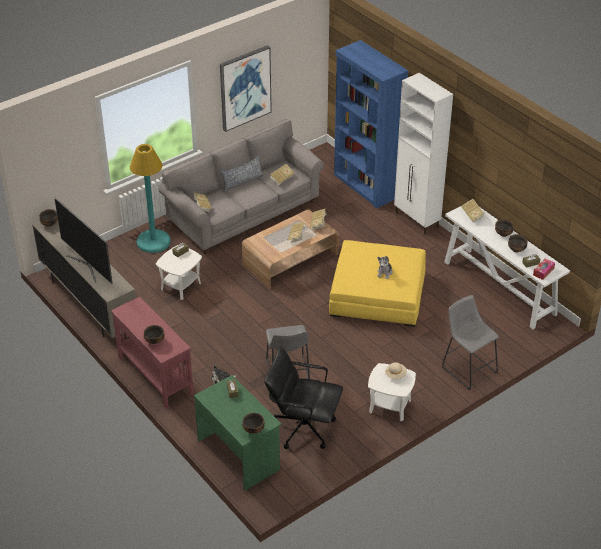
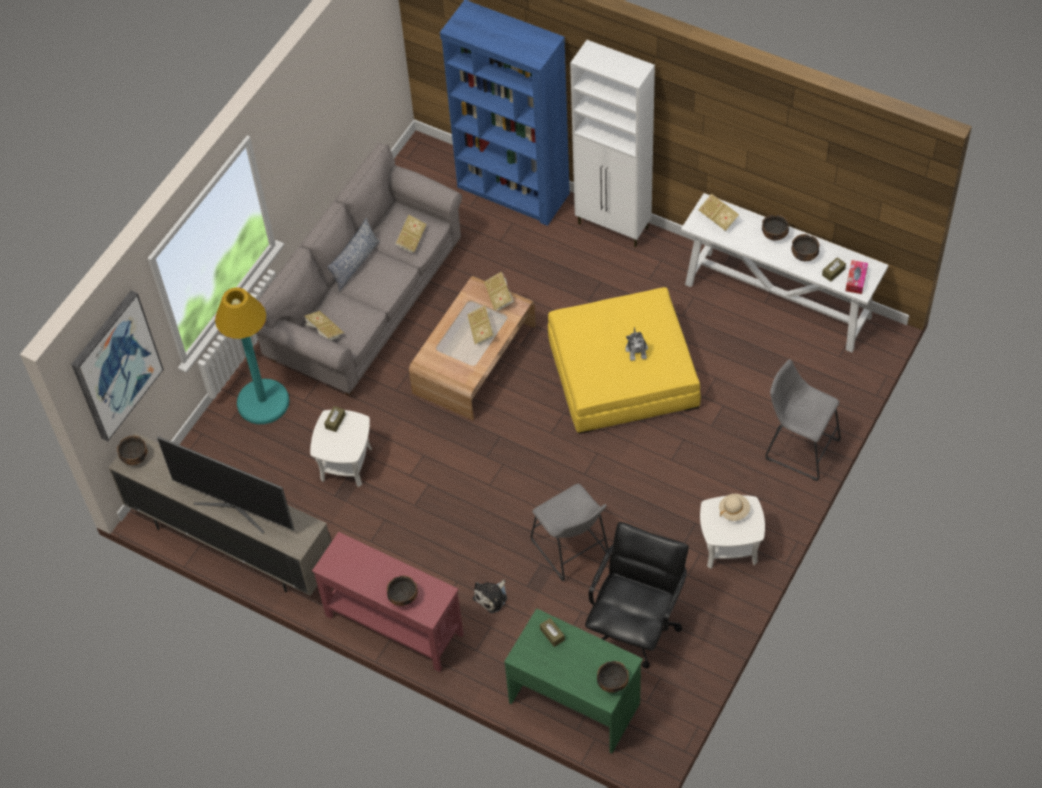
camera: 20 degrees left, 15 degrees up
(245, 87) = (315, 127): picture -> picture (115, 365)
(303, 427) = (635, 626): black office chair -> black office chair turned 120 degrees clockwise

